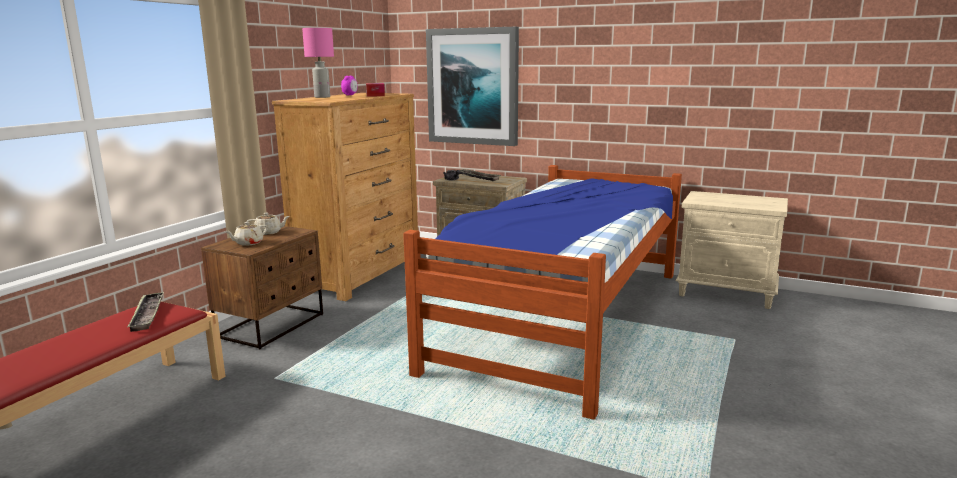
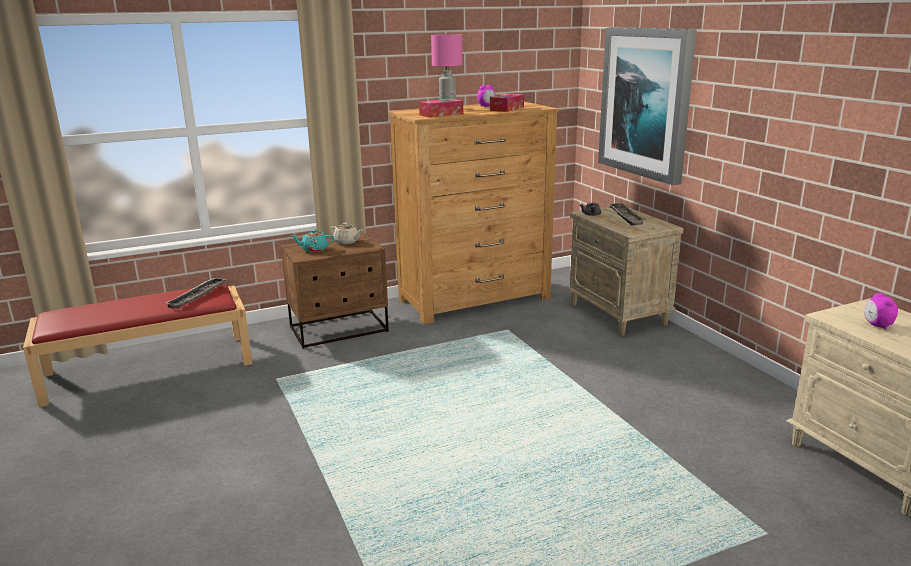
camera: 40 degrees right, 5 degrees up
(248, 243) = (314, 249): beige teapot -> turquoise teapot
(337, 99) = (441, 114): none -> tissue box
(563, 317) = (595, 415): bed -> none
(720, 200) = (877, 325): none -> alarm clock

